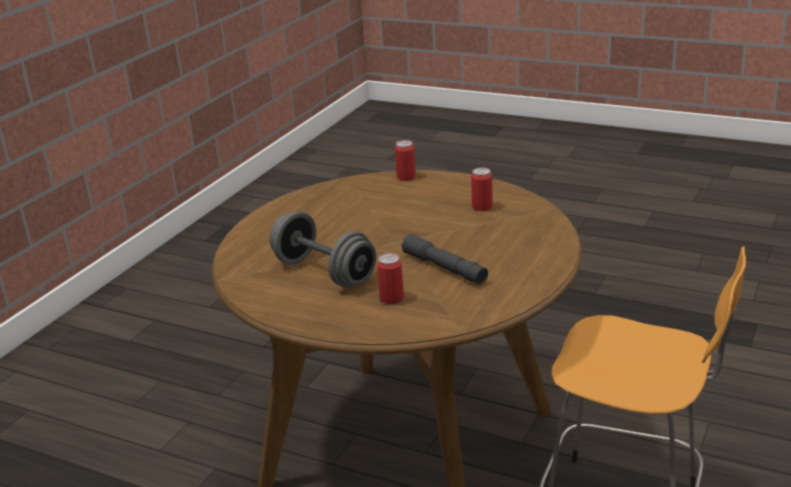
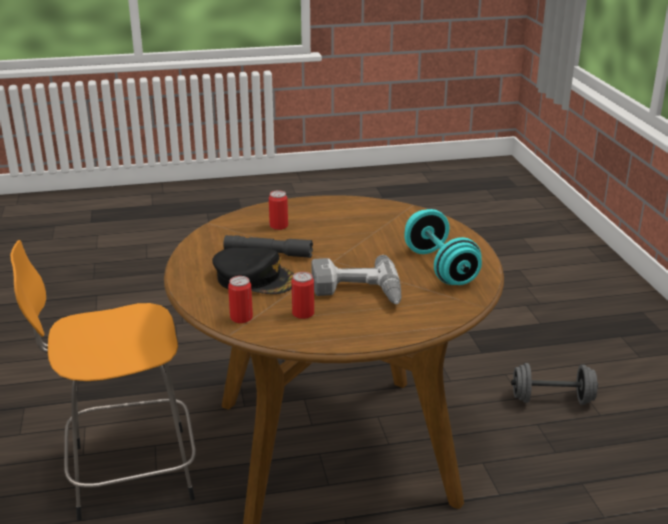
camera: 140 degrees right, 0 degrees up
(321, 210) = (440, 267): none -> turquoise dumbbell
(324, 272) = (350, 227): grey dumbbell -> grey dumbbell (552, 399)
(406, 177) = (425, 324): can -> can (241, 318)
(418, 210) = (357, 293): none -> power drill
(487, 246) = (255, 278): none -> black cap

